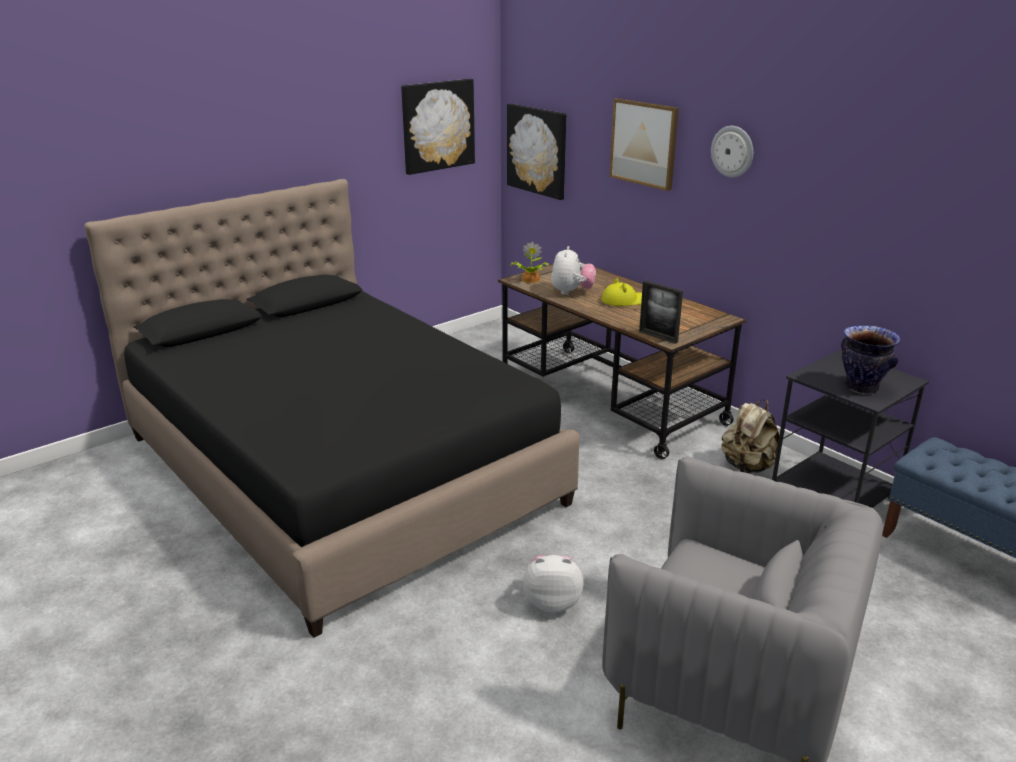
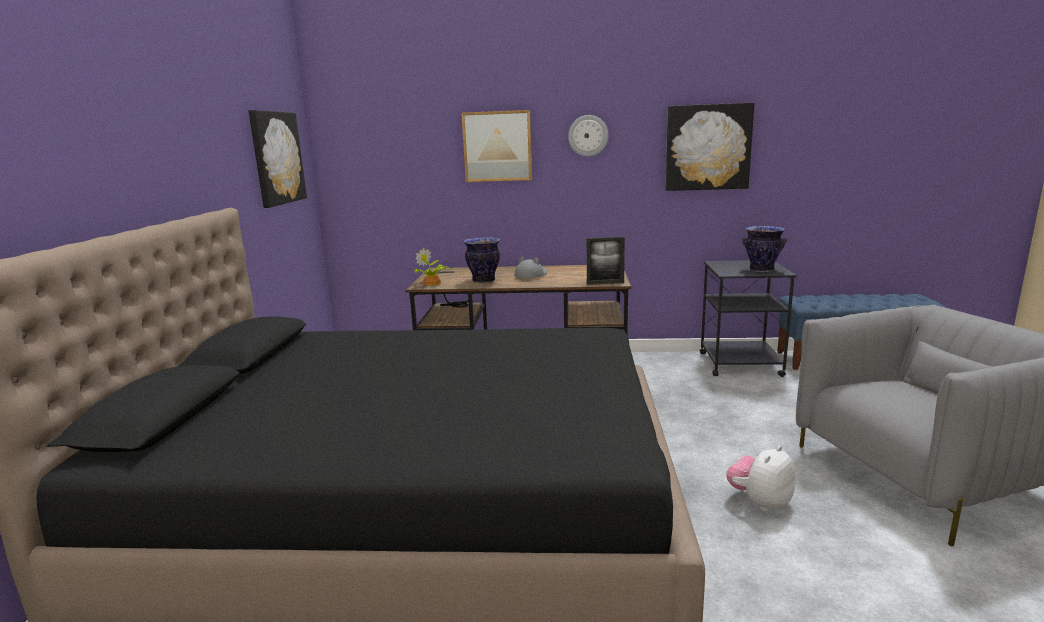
camera: 45 degrees left, 10 degrees down
(537, 150) = (368, 177): picture -> picture (708, 147)
(572, 292) = (483, 281): plush toy -> vase
(625, 301) = (531, 275): yellow hat -> grey hat
(747, 467) = (675, 369): beige backpack -> none

